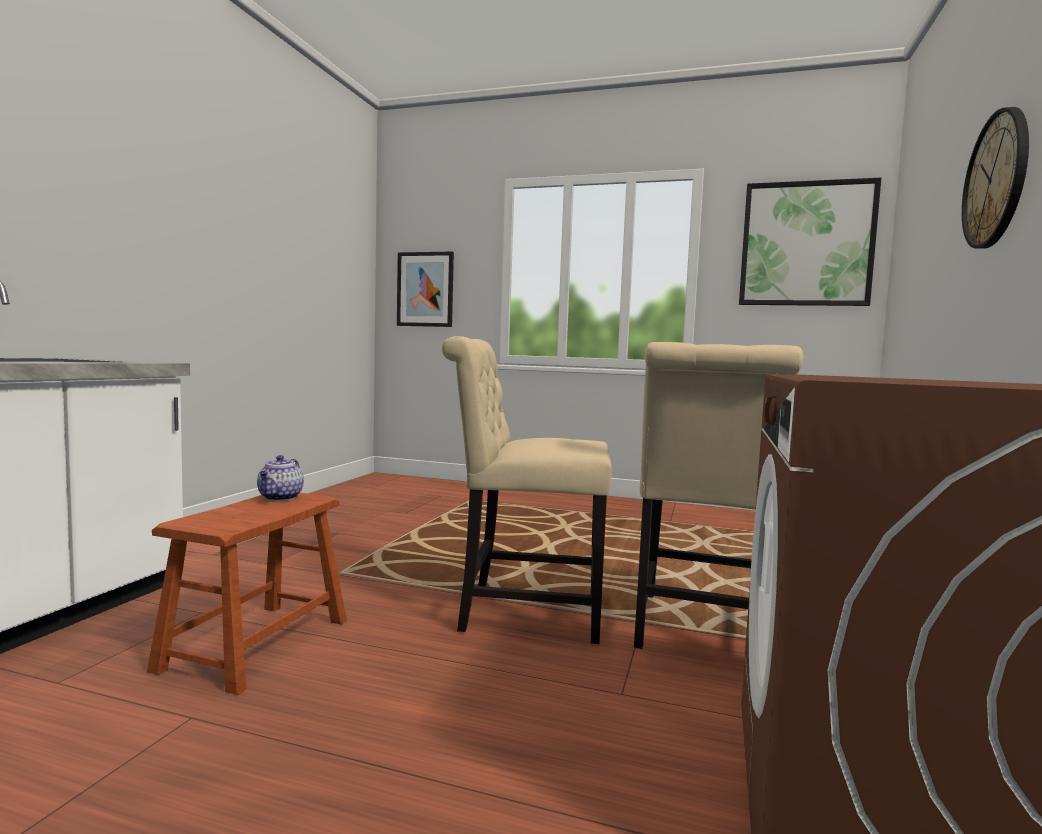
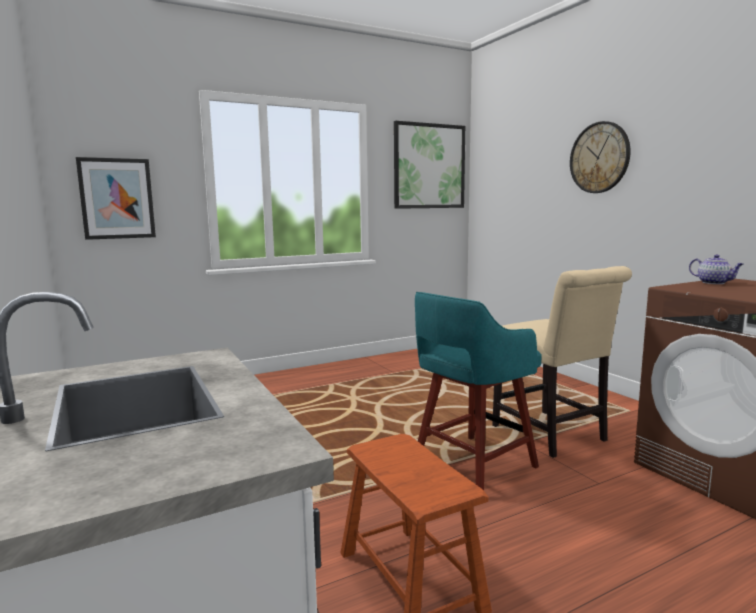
camera: 45 degrees left, 5 degrees up
(280, 498) = (382, 451): teapot -> teapot (714, 283)
(523, 611) = (471, 466): beige chair -> turquoise stool

